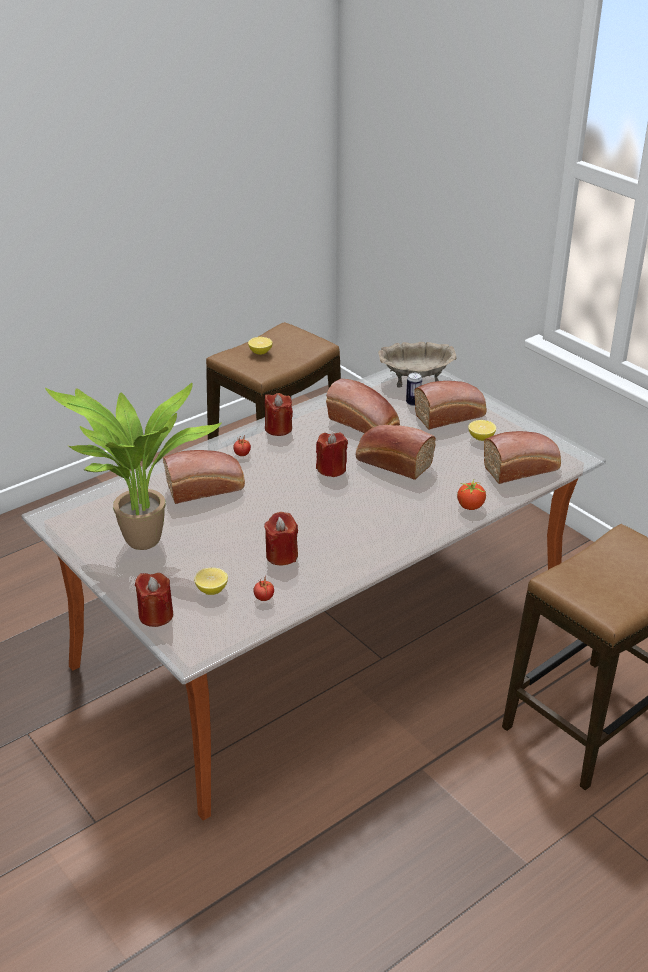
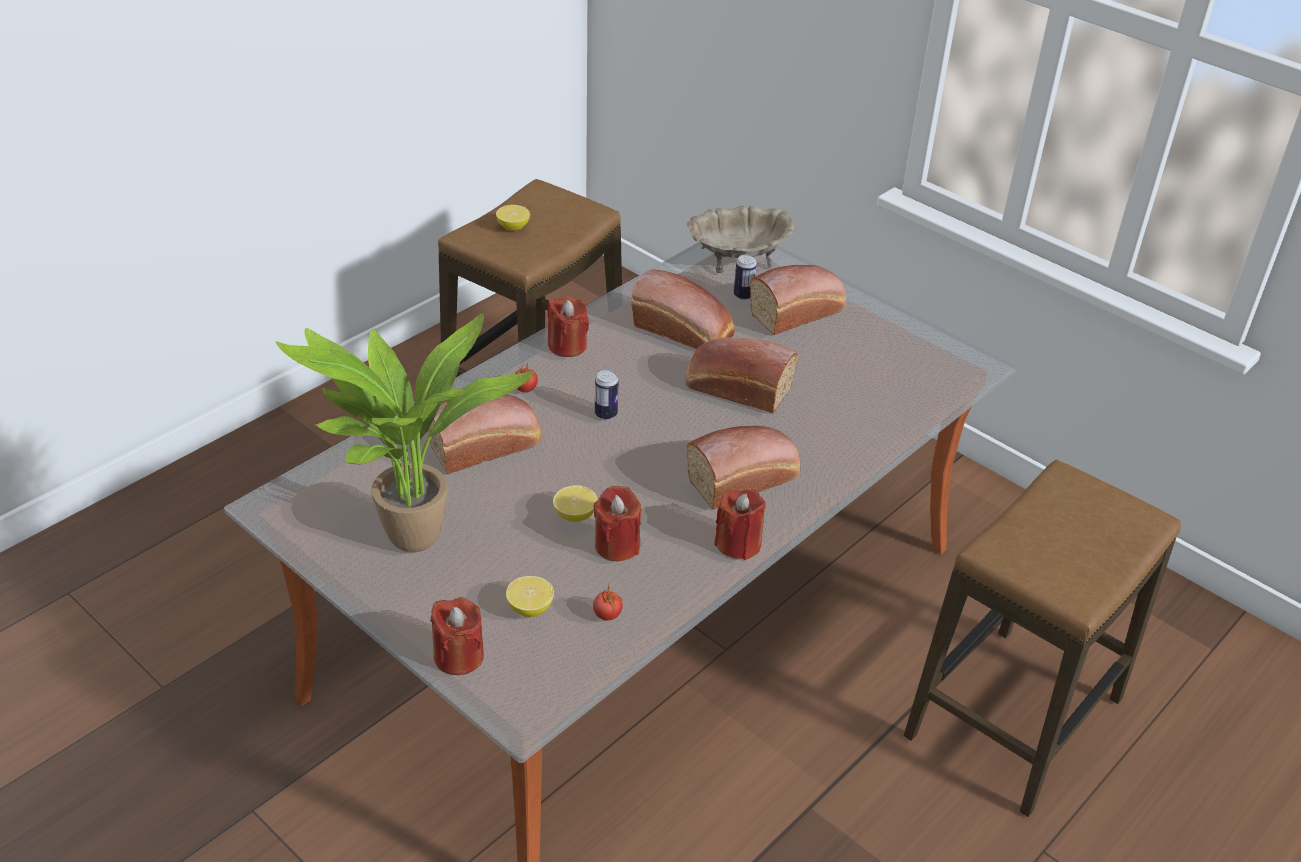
camera: 10 degrees left, 5 degrees up
(294, 473) = (606, 414): none -> can
(331, 469) = (655, 404): red candle -> red candle (738, 544)
(470, 506) = (857, 449): tomato -> none
(481, 438) = (846, 344): lemon -> lemon (575, 515)
(523, 468) = (912, 387): bread -> bread (745, 479)

